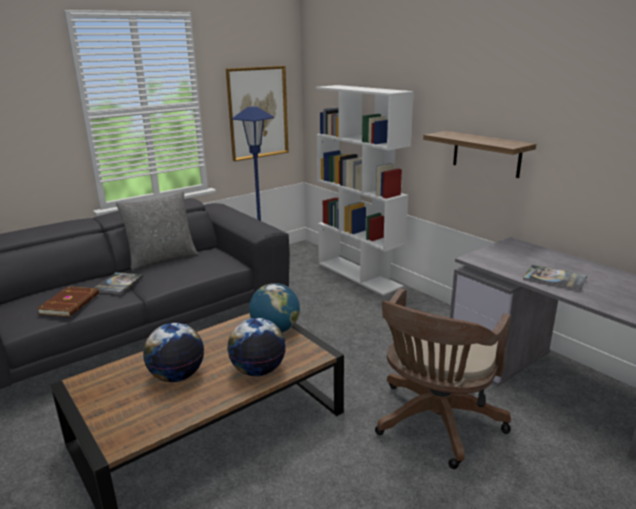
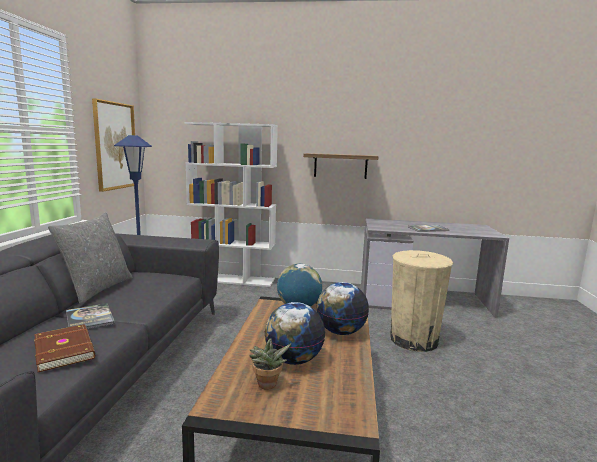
camera: 45 degrees left, 10 degrees down
(126, 386) = (267, 386): none -> potted plant
(435, 424) = (413, 340): brown office chair -> beige trash can

